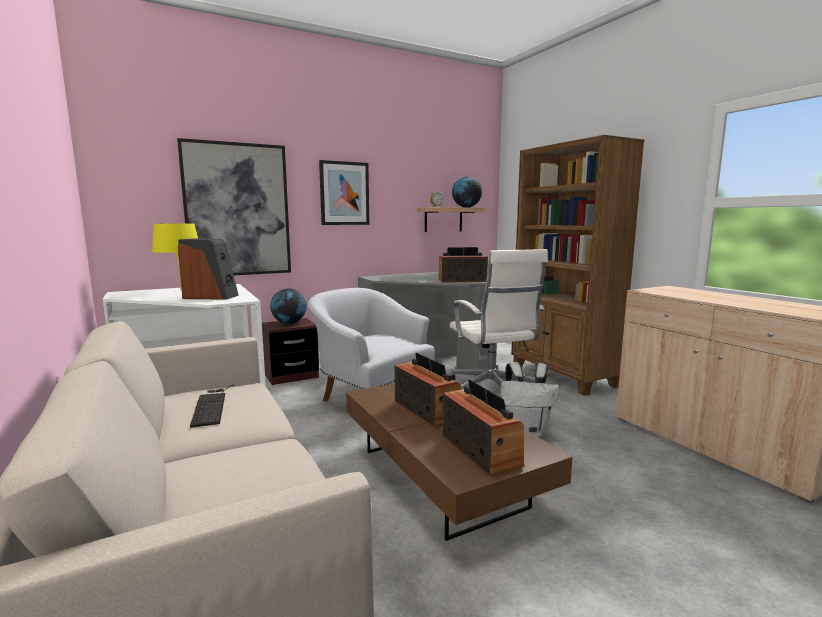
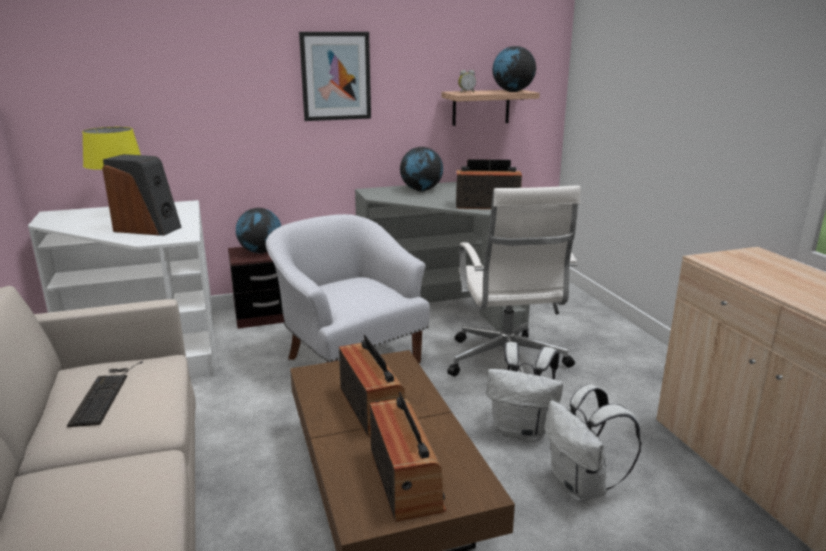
camera: 10 degrees right, 10 degrees up
(237, 210) = (192, 105): picture -> none
(408, 276) = (421, 190): none -> globe
(562, 376) = (618, 343): brown bookcase -> none
(587, 461) = (581, 487): none -> white backpack

